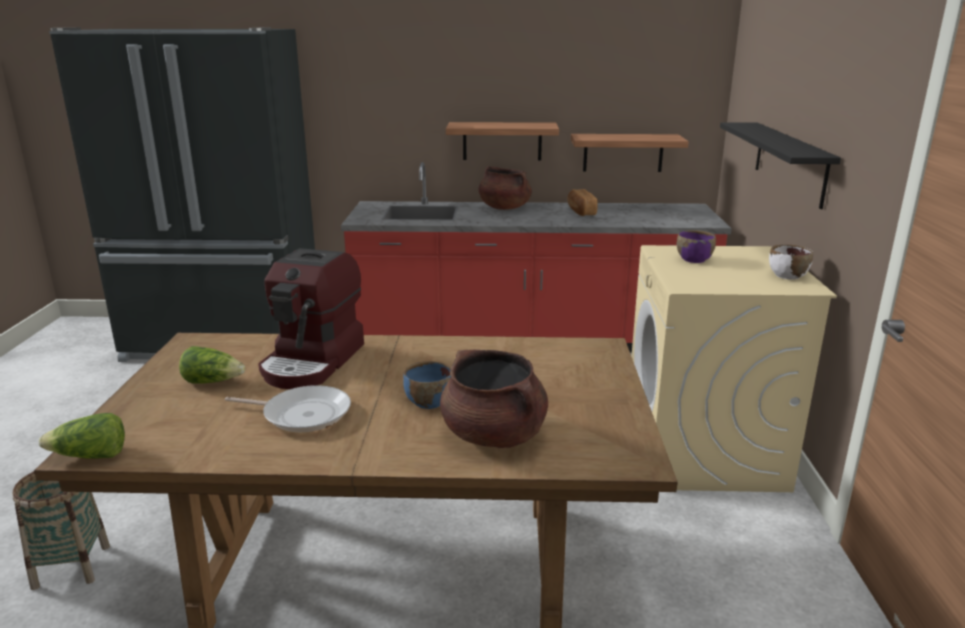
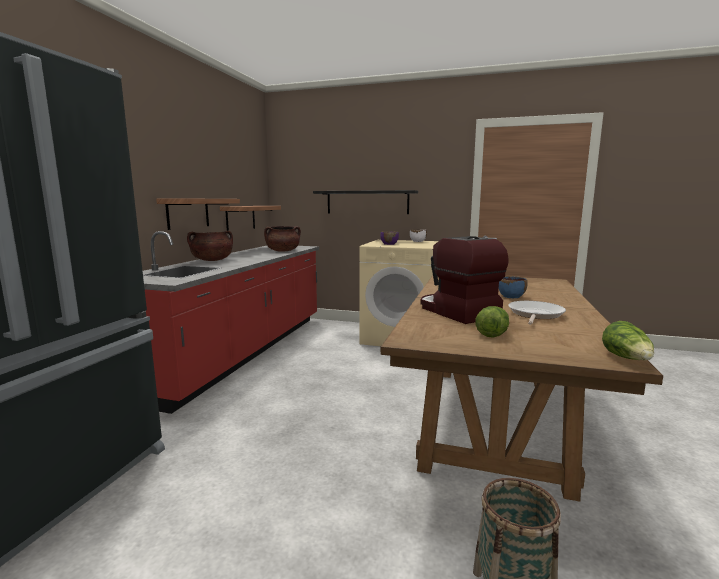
camera: 75 degrees left, 10 degrees down
(313, 361) = (456, 312): coffee machine -> coffee machine turned 150 degrees counterclockwise
(494, 435) = (542, 291): brown cooking pot -> brown cooking pot (283, 251)
(580, 211) = (251, 254): bread -> none

